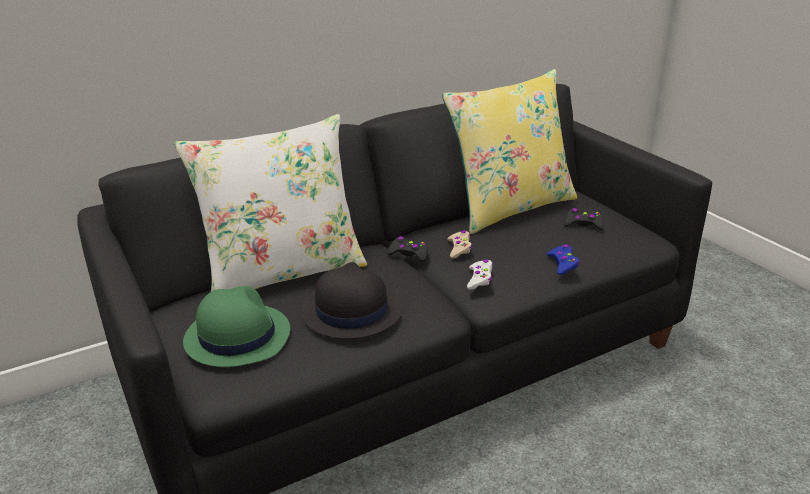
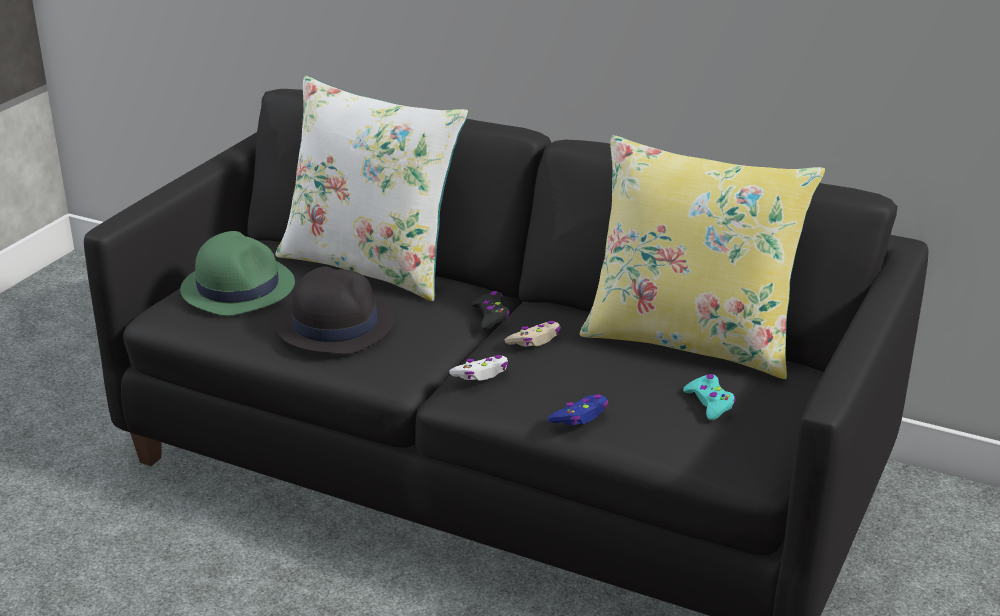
camera: 55 degrees right, 0 degrees up
(583, 224) = (710, 403): black game controller -> turquoise game controller

